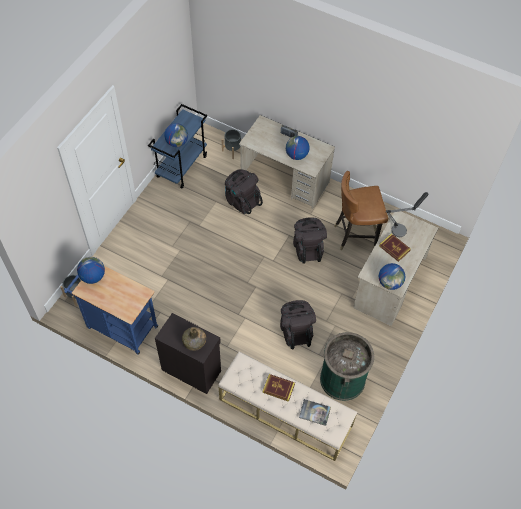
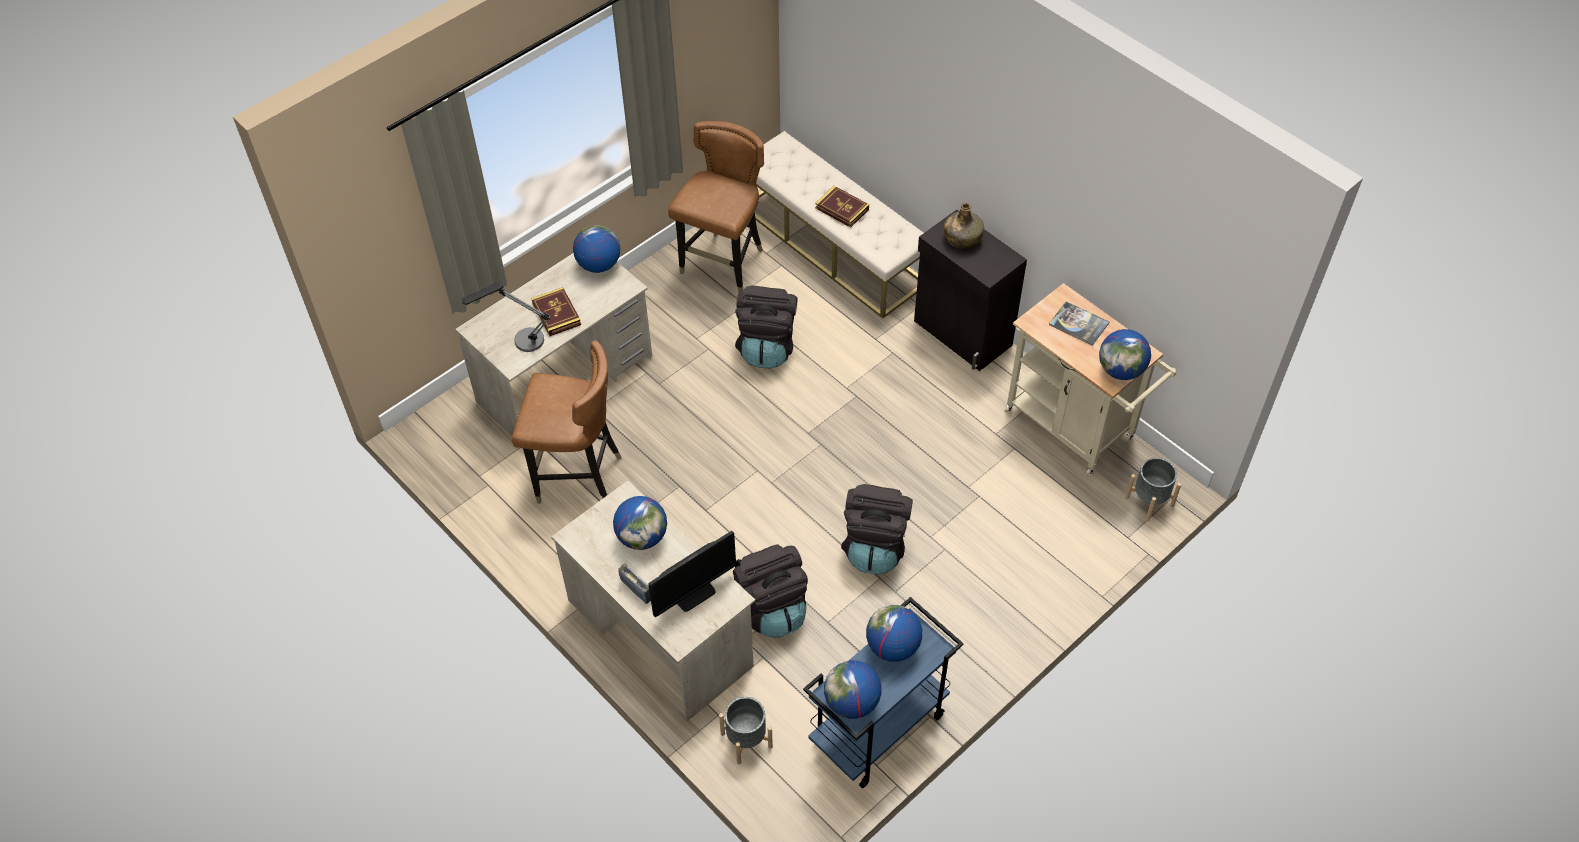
camera: 160 degrees left, 5 degrees down
(118, 326) = (1075, 429): blue cart -> beige cart
(187, 120) = (851, 702): none -> globe
(264, 139) = (693, 593): none -> monitor
(307, 248) = (681, 475): black backpack -> black backpack (875, 546)
(314, 412) = (800, 170): book -> book (1078, 324)
(342, 379) = (724, 265): green trash can -> brown chair

